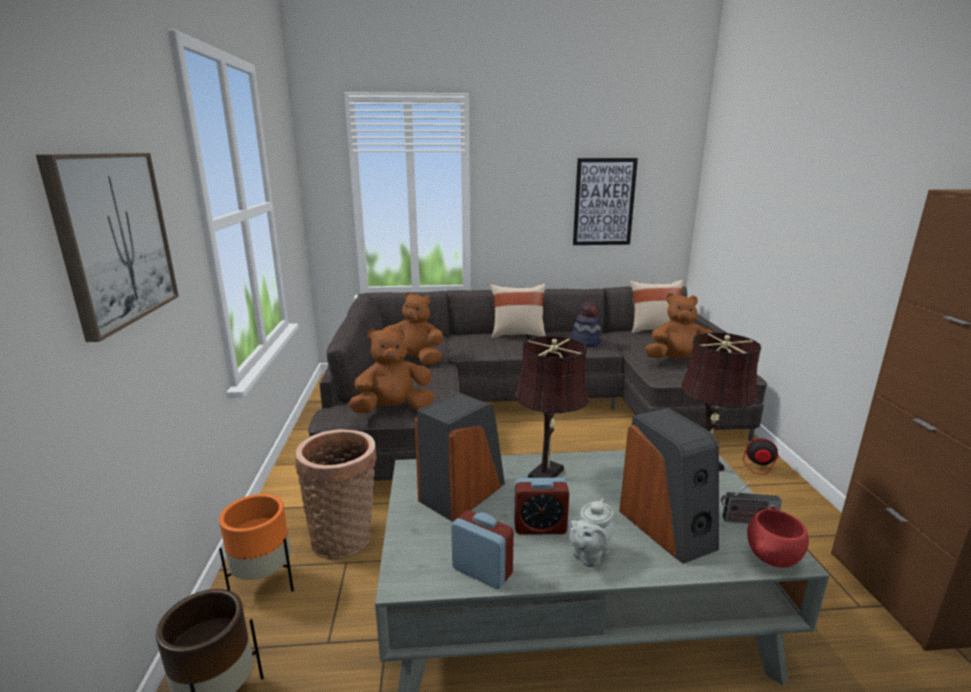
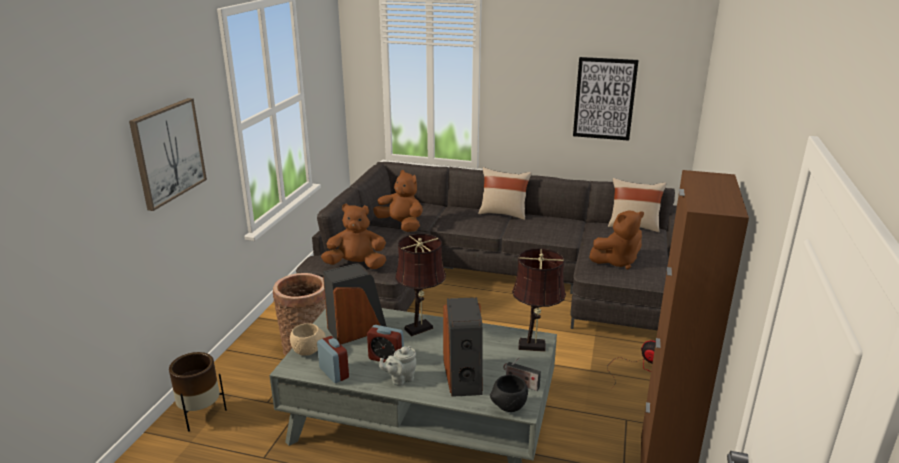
camera: 20 degrees right, 5 degrees up
(265, 583) = (247, 363): orange planter -> none
(415, 545) = (308, 352): none -> beige bowl
(586, 342) = (555, 230): hat -> none
(677, 362) = (617, 261): brown plush toy -> brown plush toy turned 135 degrees clockwise
(771, 560) = (508, 407): red bowl -> black bowl

